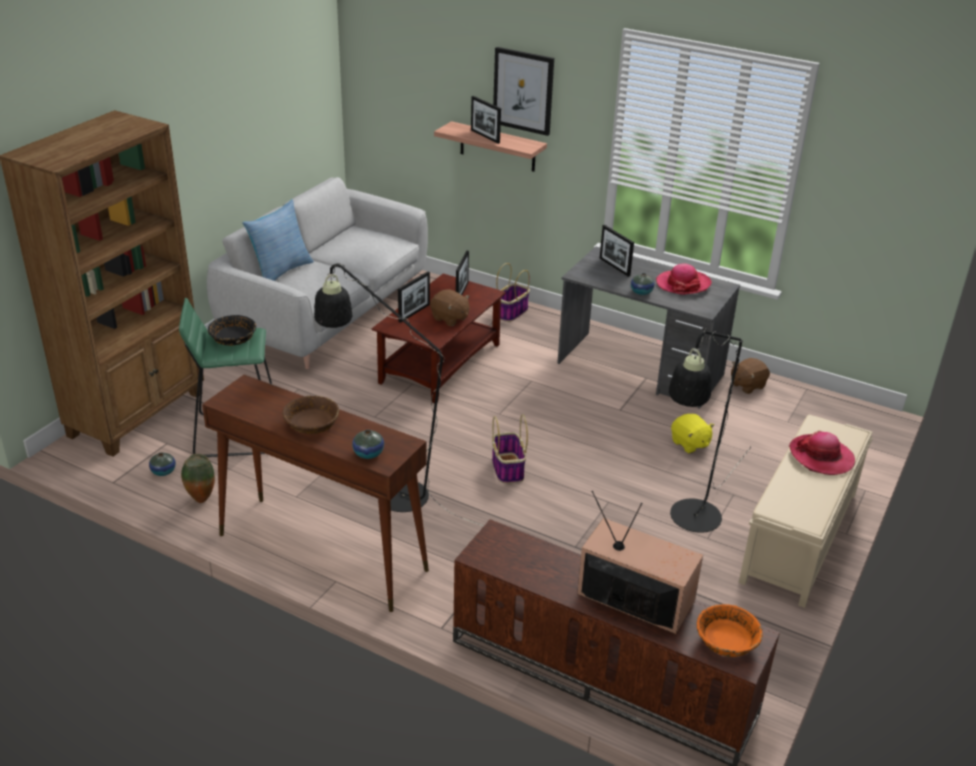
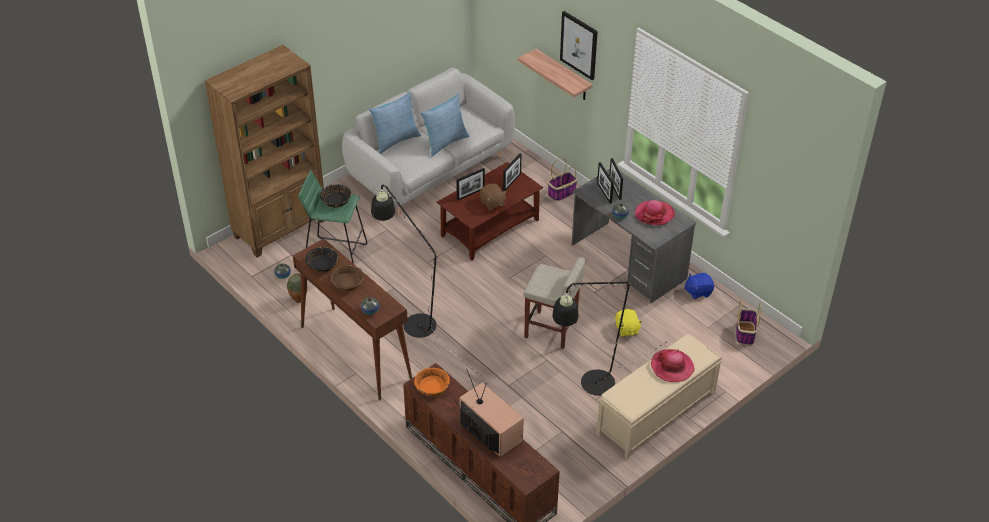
camera: 20 degrees right, 10 degrees up
(258, 407) = (322, 264): none -> black bowl
(350, 264) = (445, 142): none -> pillow
(485, 136) = (551, 69): picture frame -> picture frame (604, 193)
(507, 468) = (494, 320): basket -> basket (745, 333)
(592, 464) = (551, 330): none -> beige stool
(727, 640) = (526, 468): orange bowl -> orange bowl (432, 387)
(747, 385) = (698, 292): brown plush toy -> blue plush toy

